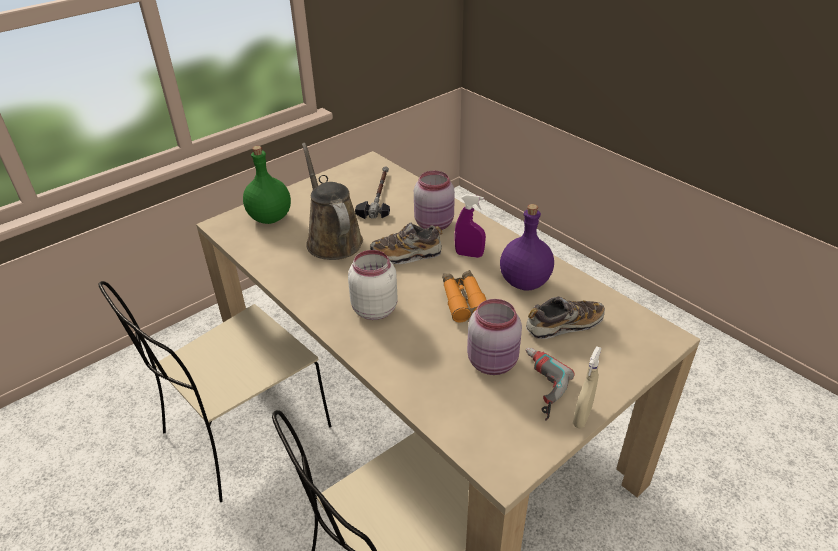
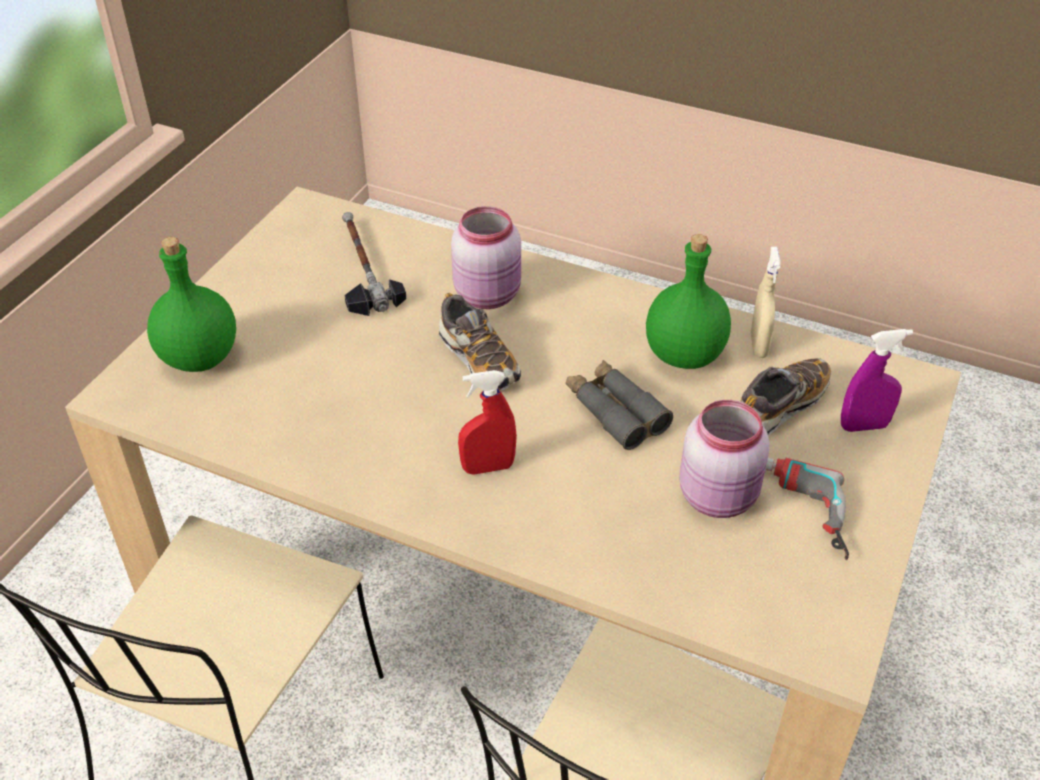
camera: 25 degrees left, 5 degrees up
(332, 239) = (338, 367): brown watering can -> none
(374, 308) = (488, 467): white jar -> red spray bottle
(406, 254) = (479, 360): shoe -> shoe turned 90 degrees counterclockwise
(463, 300) = (615, 412): orange binoculars -> grey binoculars
(469, 254) = (575, 333): purple spray bottle -> purple spray bottle (864, 426)
(524, 282) = (683, 355): purple bottle -> green bottle
(582, 417) = (884, 537): beige spray bottle -> beige spray bottle (758, 345)

